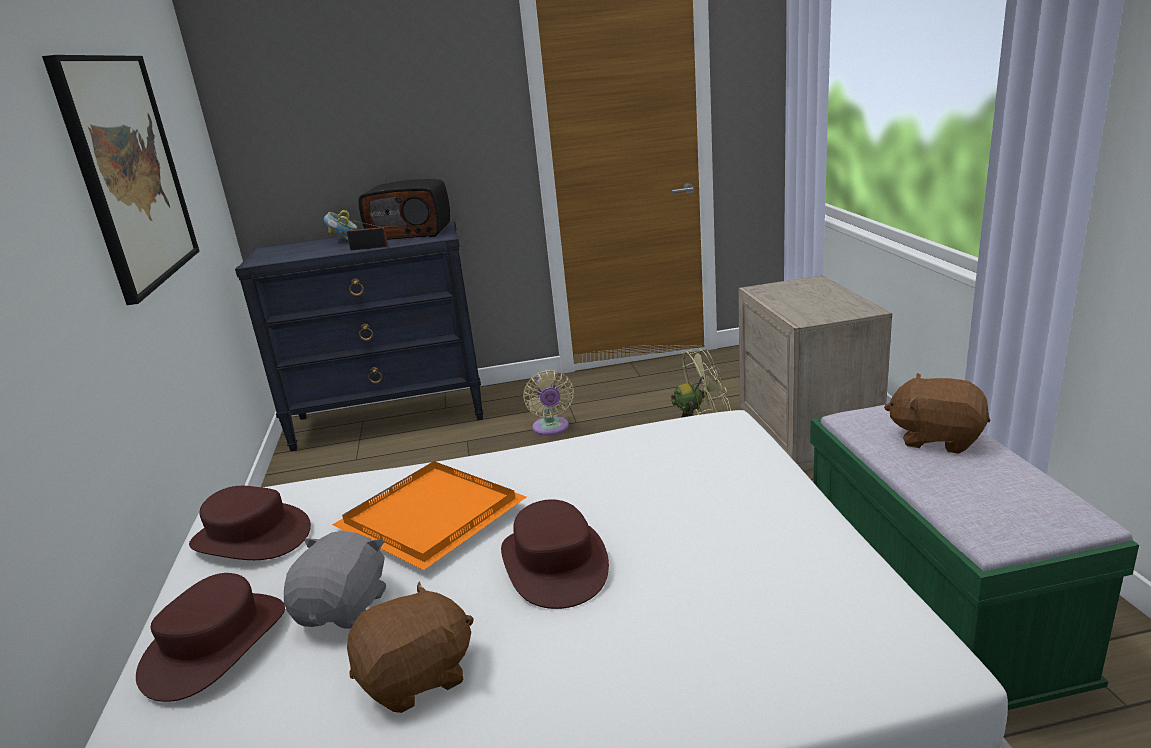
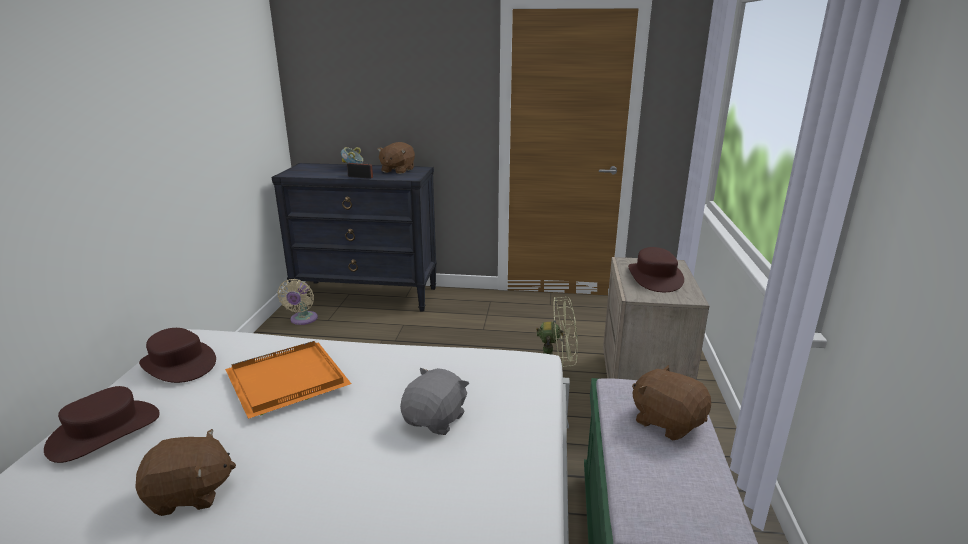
camera: 15 degrees right, 0 degrees up
(129, 172) = (182, 107): picture -> none
(345, 608) = (190, 430): grey plush toy -> grey plush toy (436, 419)
(411, 233) = (397, 170): radio -> brown plush toy
(551, 429) = (463, 330): beige fan -> beige fan (302, 320)
(555, 563) = (332, 439): brown hat -> brown hat (655, 277)

